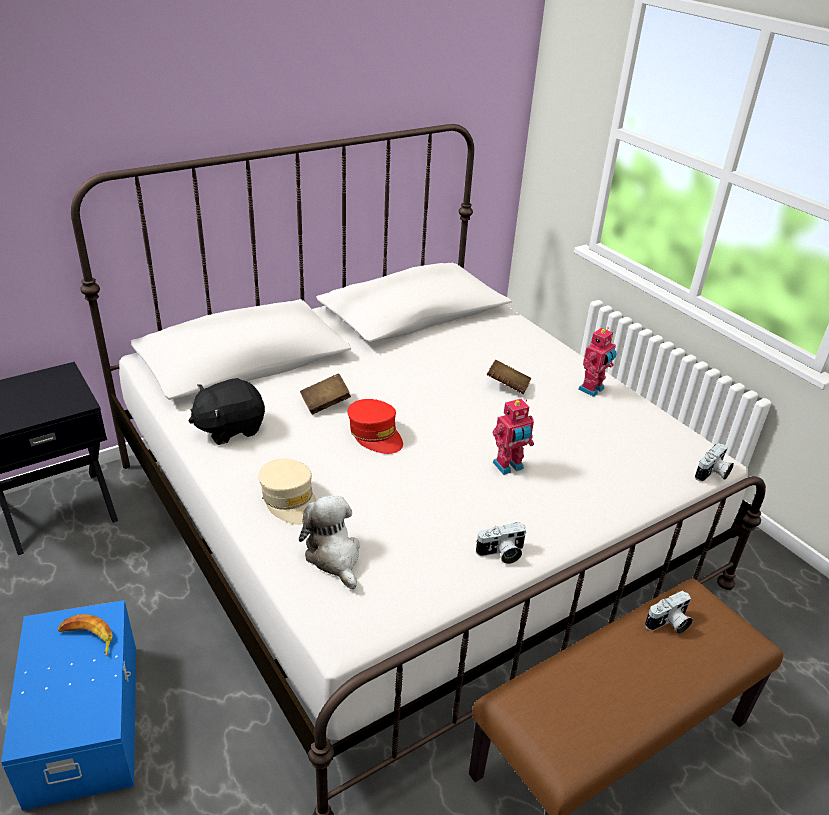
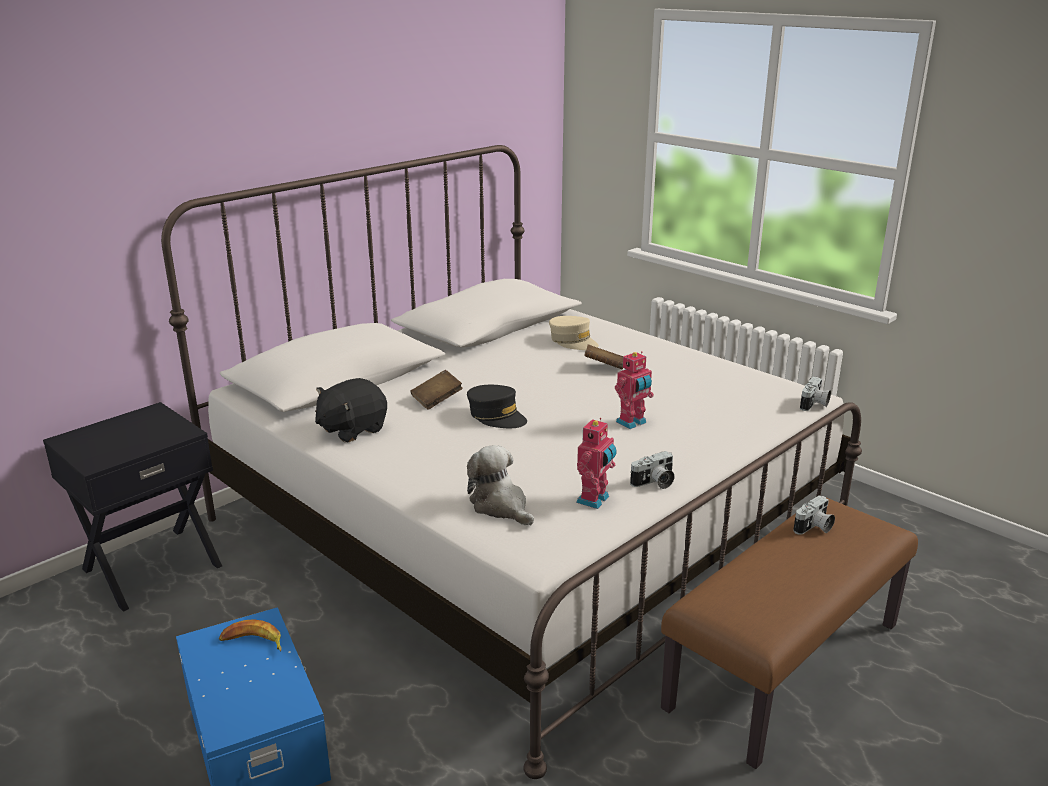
camera: 10 degrees left, 10 degrees down
(290, 499) = (438, 473): beige cap -> beige cap (573, 341)
(375, 434) = (496, 416): red cap -> black cap
(592, 389) = (683, 360): toy robot -> toy robot (595, 500)

